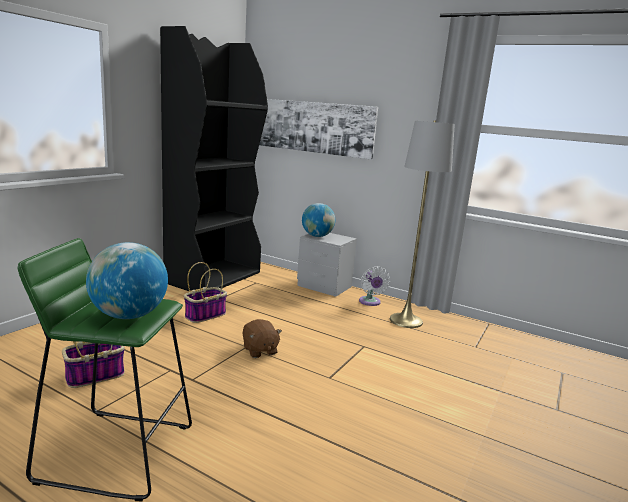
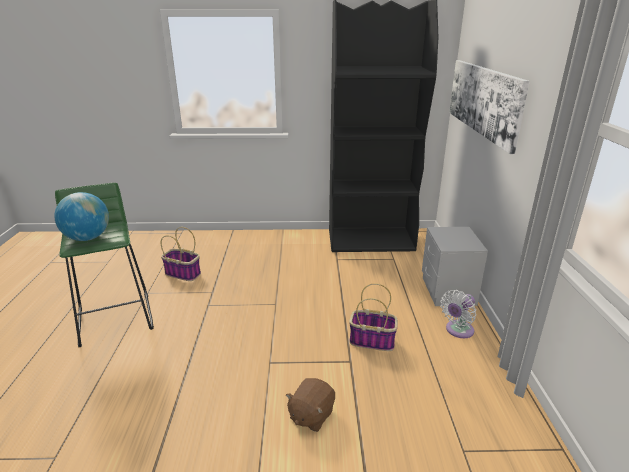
camera: 60 degrees right, 10 degrees up
(205, 315) = (302, 267): basket -> basket (372, 341)
(259, 350) = (276, 312): brown plush toy -> brown plush toy (311, 415)
(317, 236) = (446, 232): globe -> none
(406, 320) = (451, 370): grey floor lamp -> none

